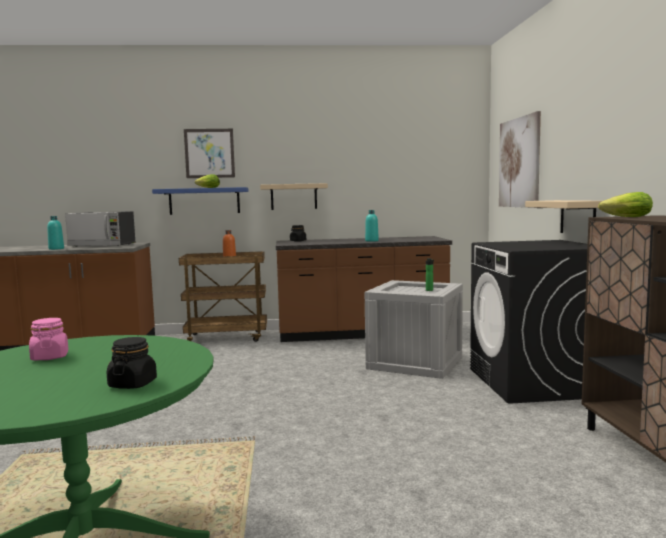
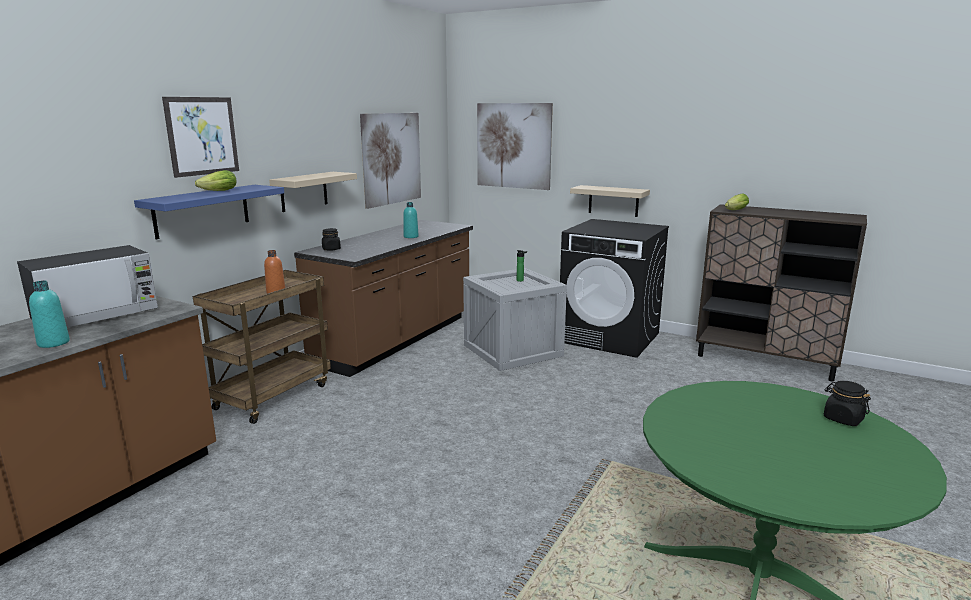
camera: 55 degrees left, 10 degrees up
(50, 357) = (725, 441): pink jar -> none
(399, 177) = (391, 158): none -> picture

